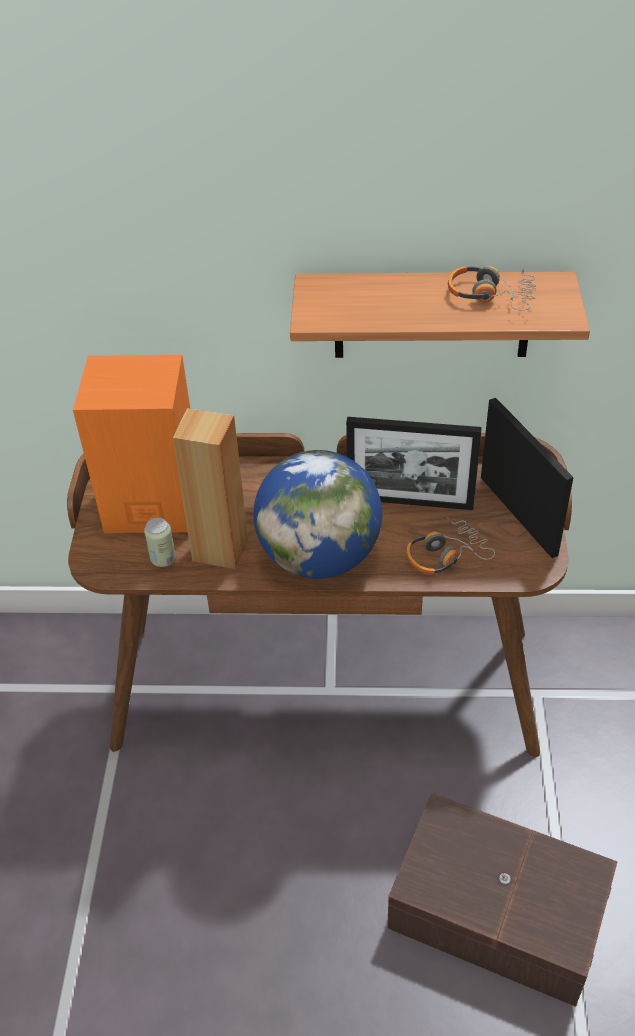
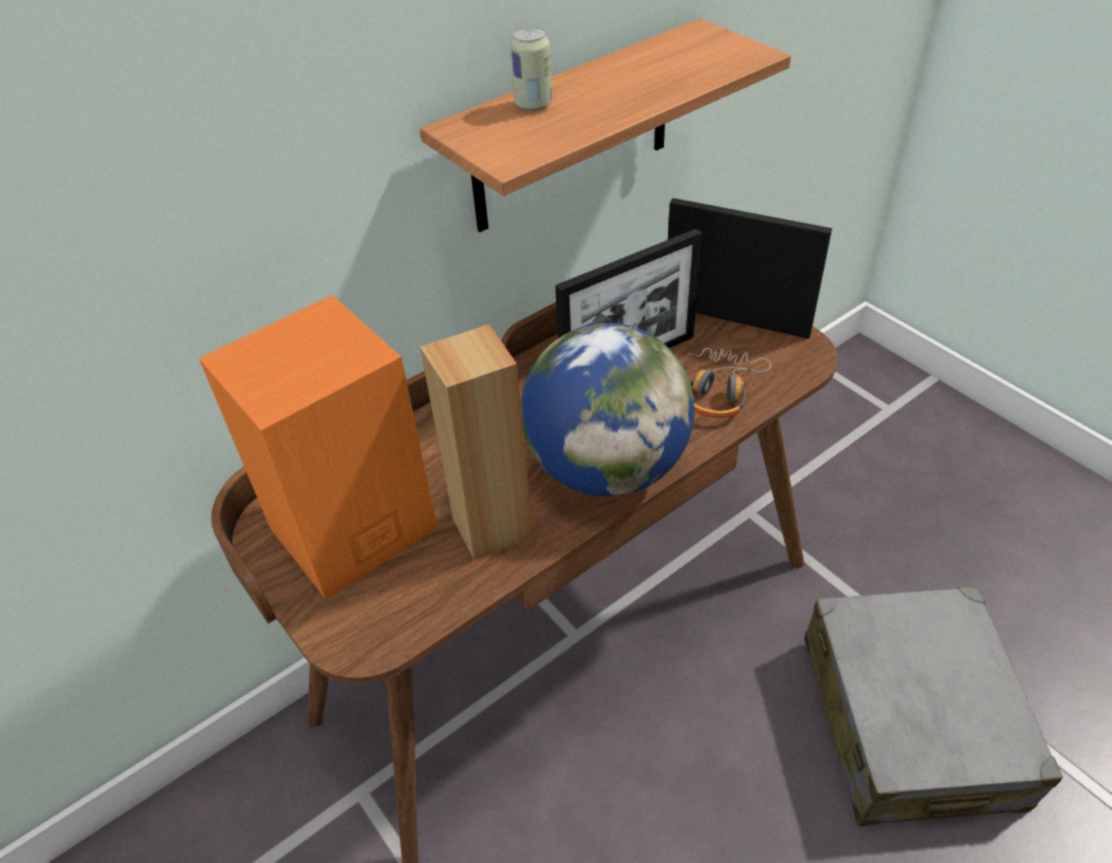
camera: 40 degrees left, 0 degrees up
(163, 559) = (437, 581): can -> can (533, 104)
(491, 295) = (658, 63): headphones -> none
(496, 907) = (909, 720): brown storage box -> grey suitcase

